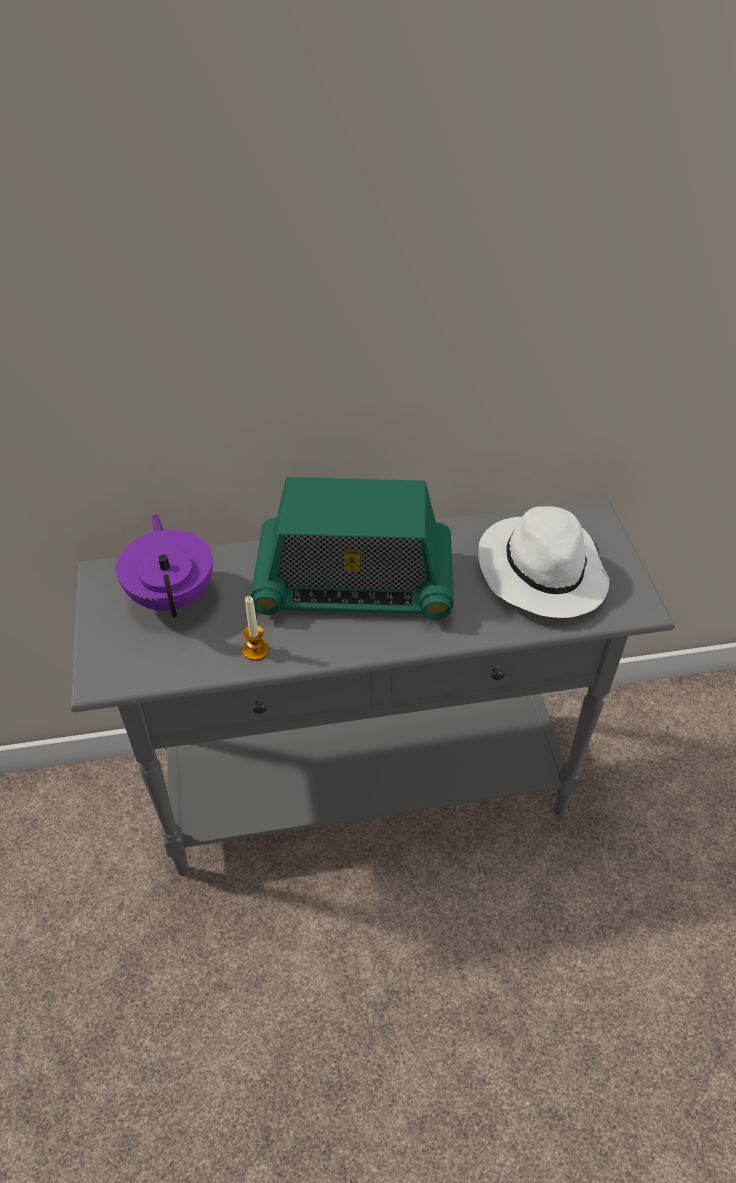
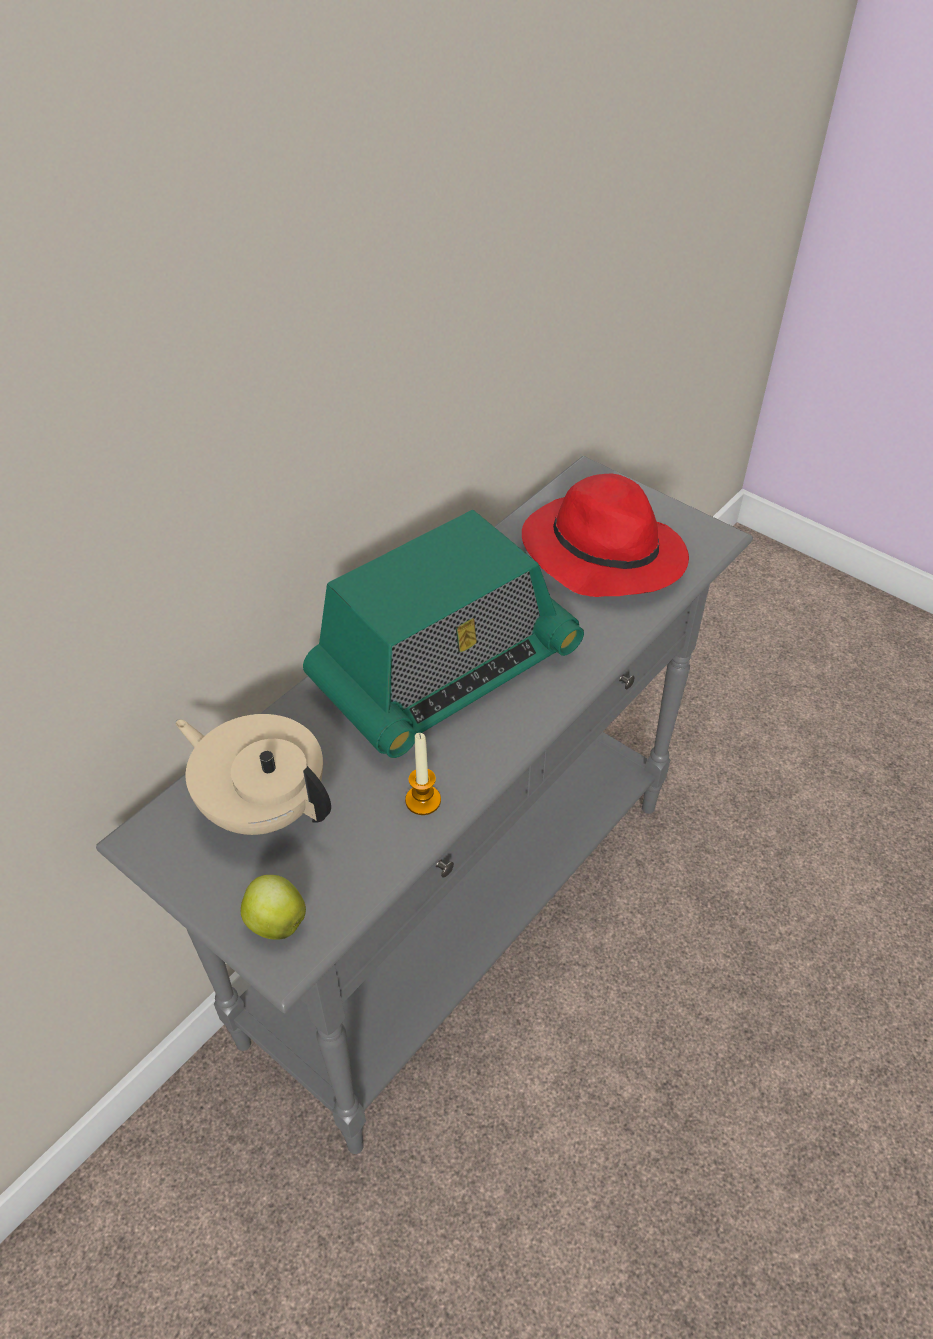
camera: 40 degrees left, 0 degrees up
(112, 660) = (275, 922): none -> apple
(172, 595) = (263, 805): purple teapot -> beige teapot
(541, 570) = (600, 553): white hat -> red hat

